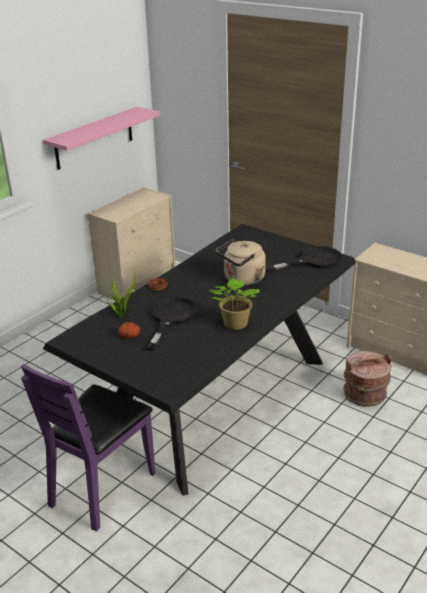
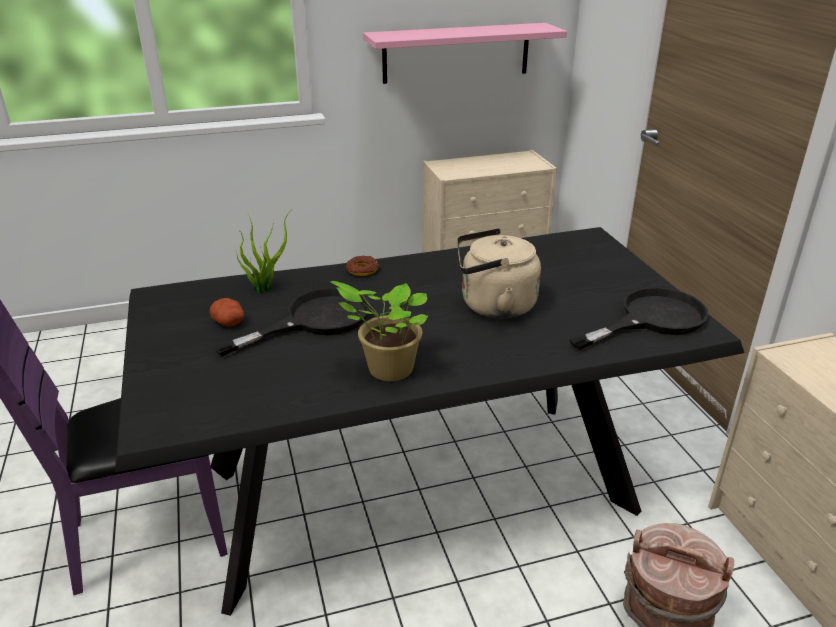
camera: 35 degrees right, 0 degrees up
(313, 261) = (651, 319): black frying pan -> black frying pan turned 45 degrees counterclockwise

